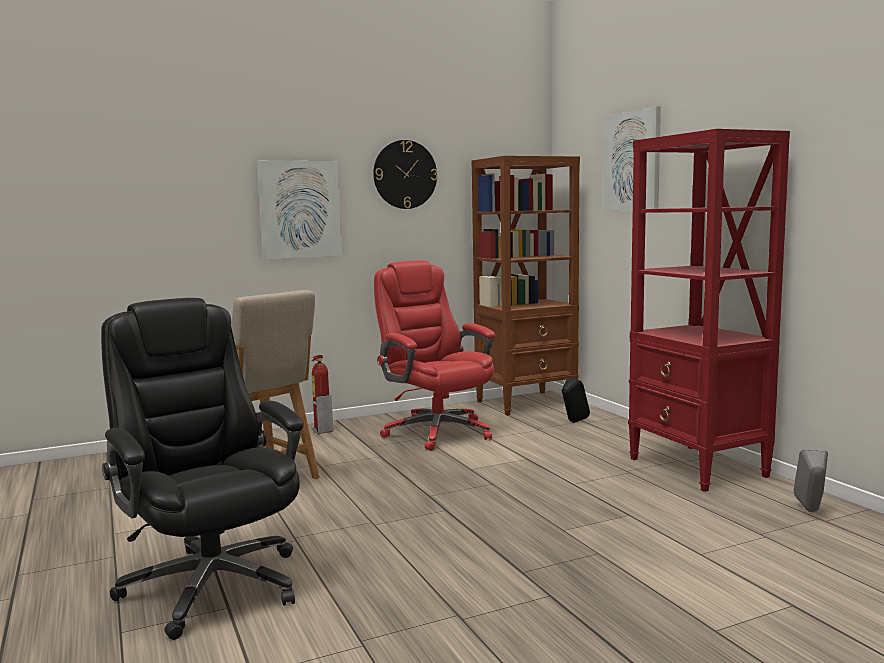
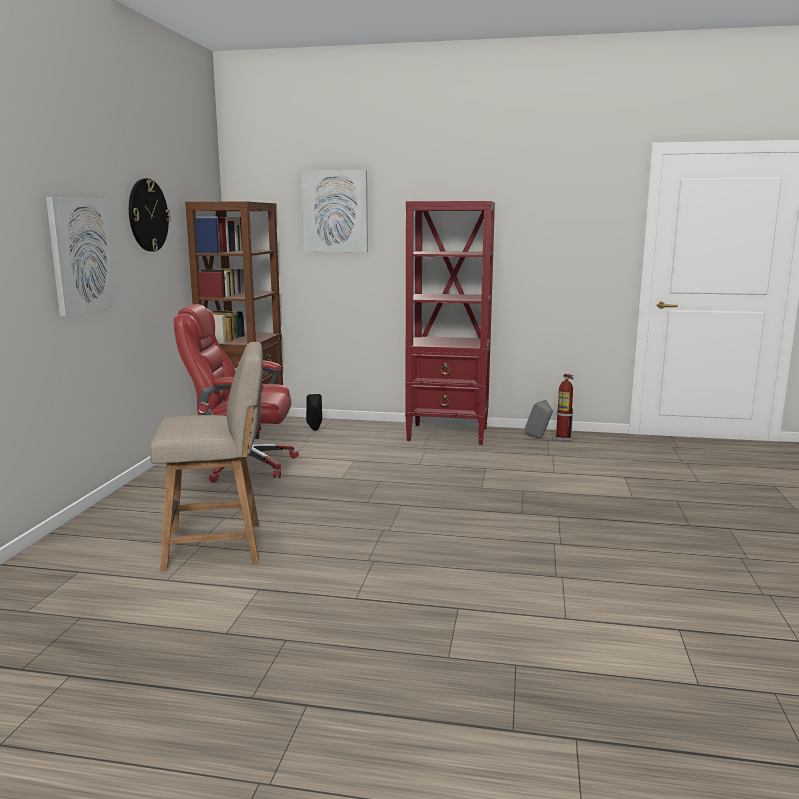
camera: 55 degrees left, 5 degrees up
(211, 584) = (410, 607): black office chair -> none
(322, 430) = (140, 496): fire extinguisher -> fire extinguisher (563, 438)

